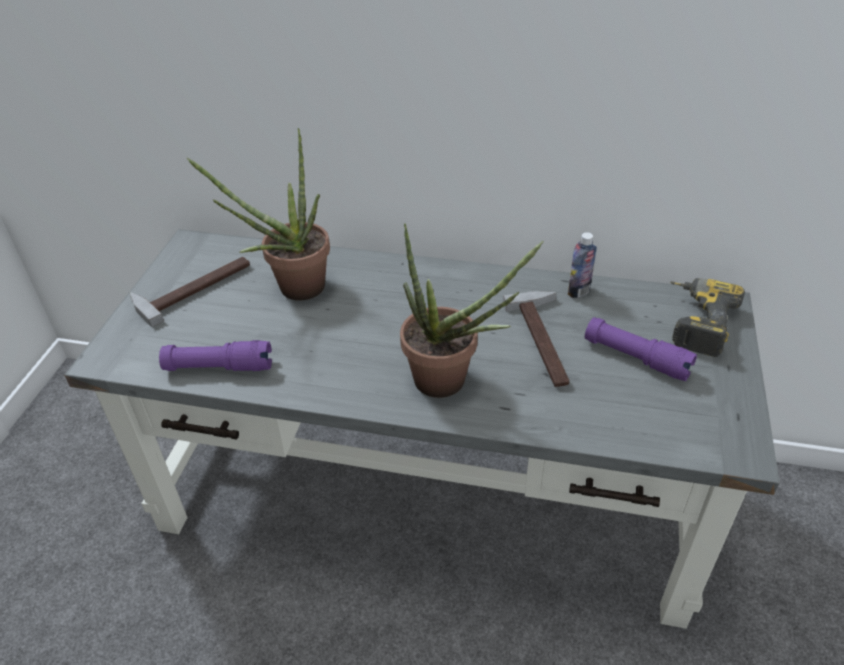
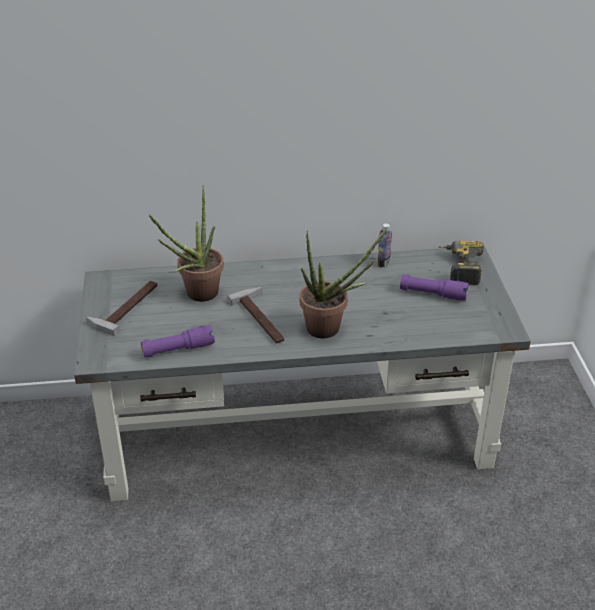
camera: 20 degrees left, 5 degrees down
(547, 340) = (377, 294): hammer -> hammer (263, 318)

